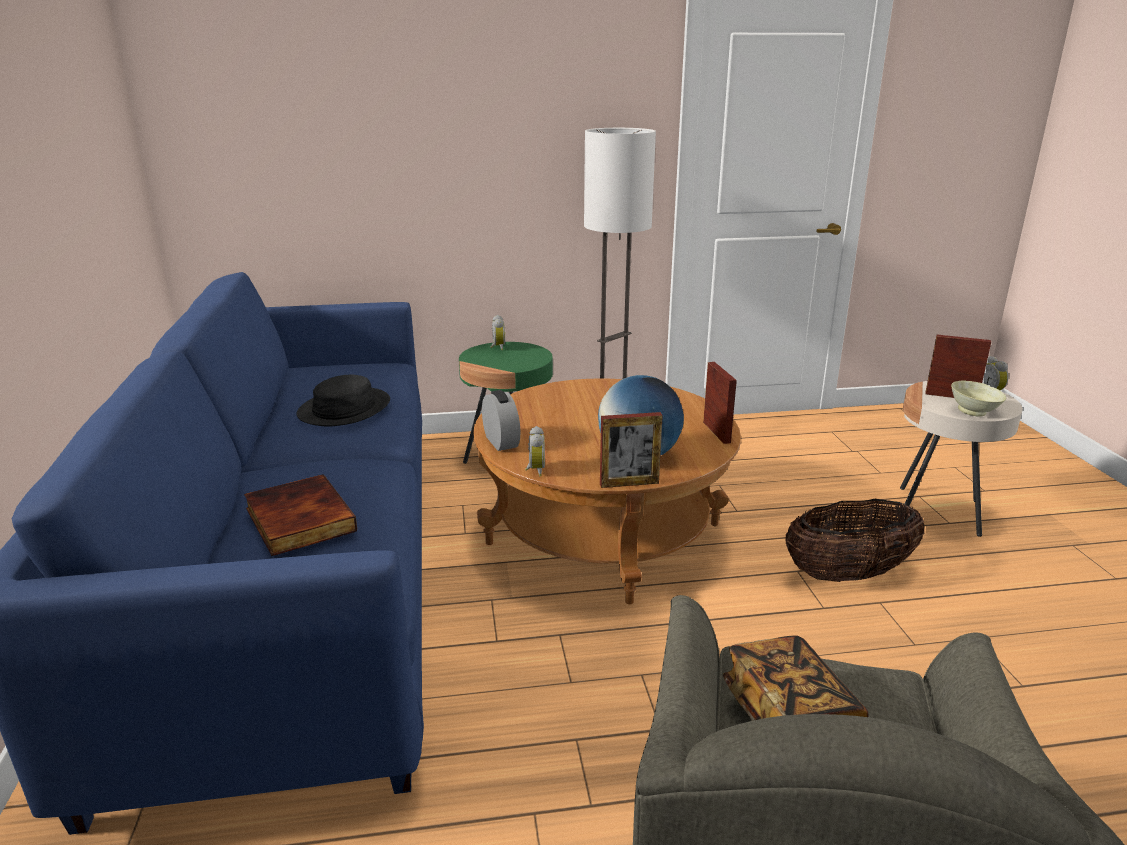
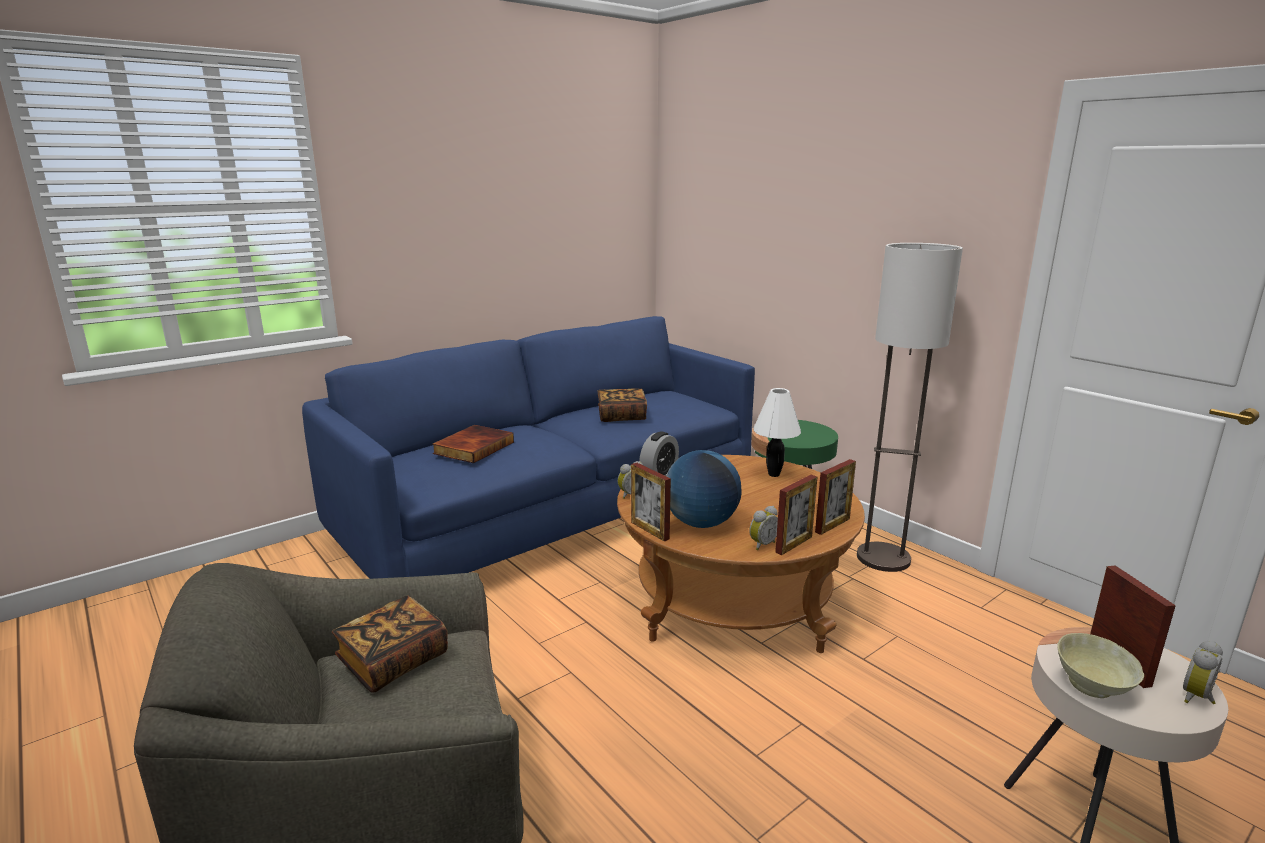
camera: 60 degrees right, 5 degrees down
(344, 409) = (621, 416): black hat -> book
(497, 347) = (806, 425): alarm clock -> alarm clock (761, 544)
(573, 396) = (774, 475): none -> white table lamp
(696, 408) = (832, 525): none -> picture frame
(848, 574) = (836, 762): basket -> none

